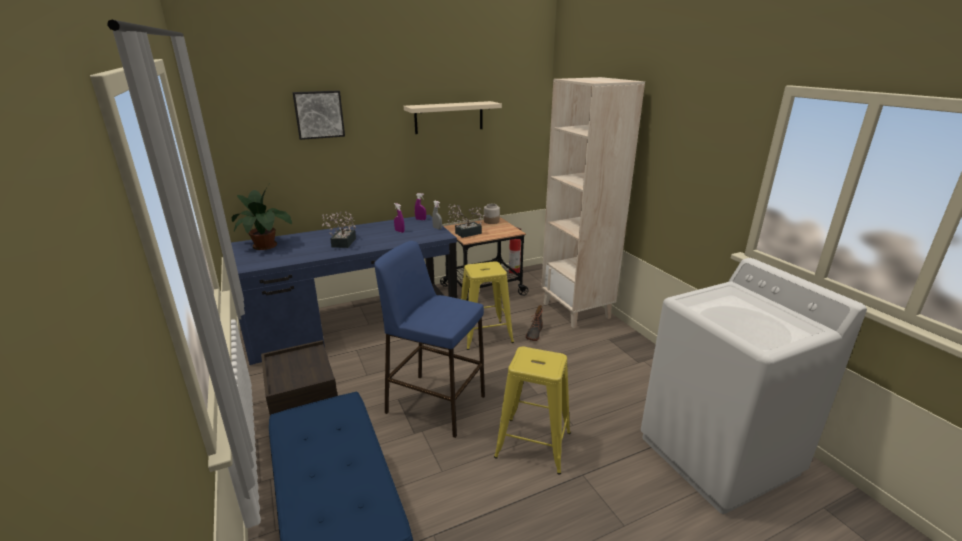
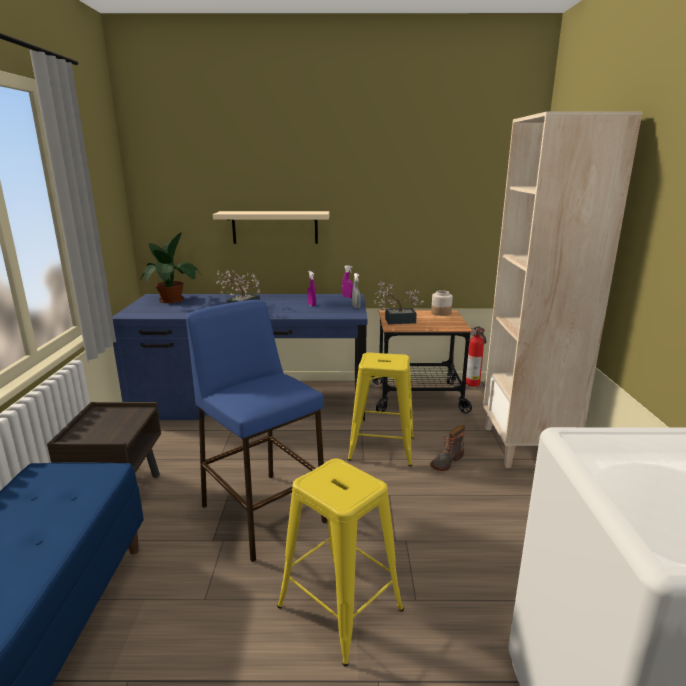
camera: 25 degrees right, 5 degrees down
(319, 114) = (246, 167): picture -> none
(449, 117) = (397, 179): beige shelf -> beige shelf (275, 227)

